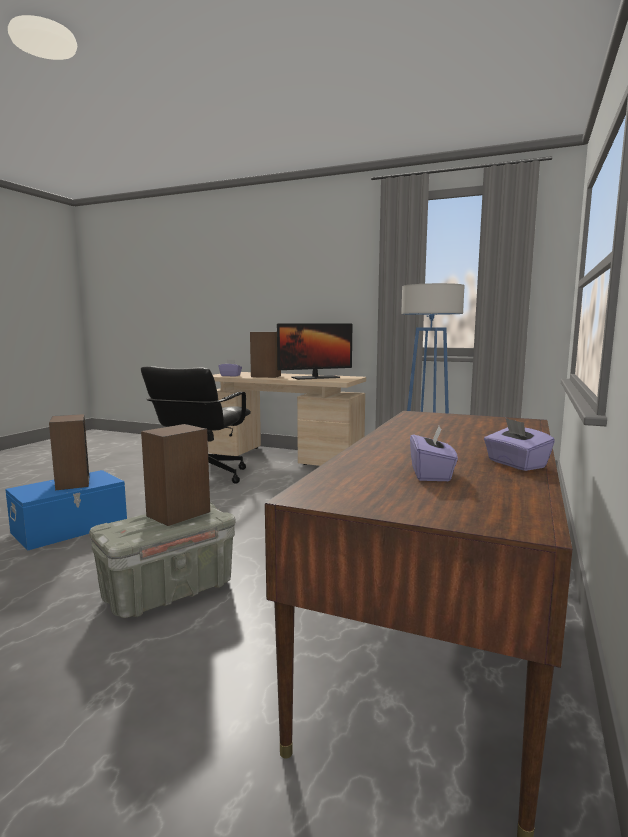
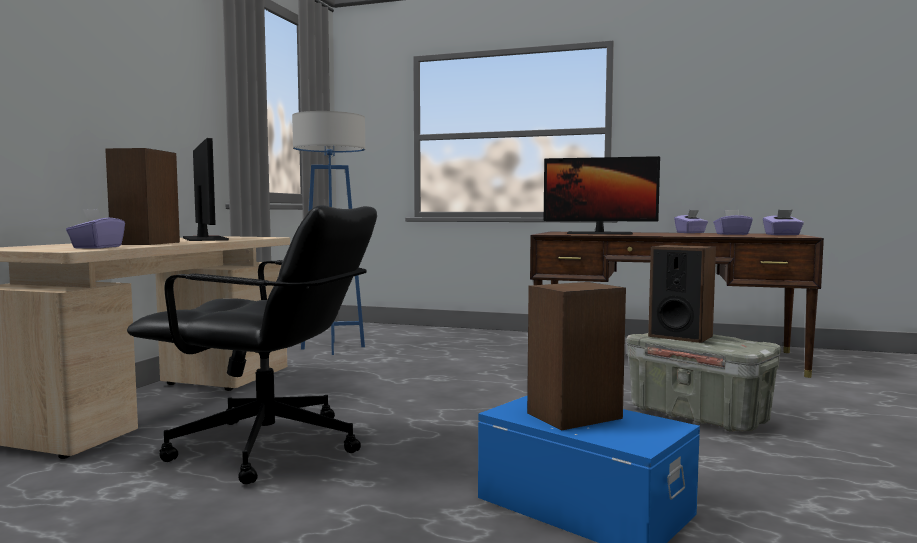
camera: 95 degrees left, 5 degrees down
(413, 503) = (782, 235): none -> purple tissue box
(444, 426) = (599, 233): none -> monitor

